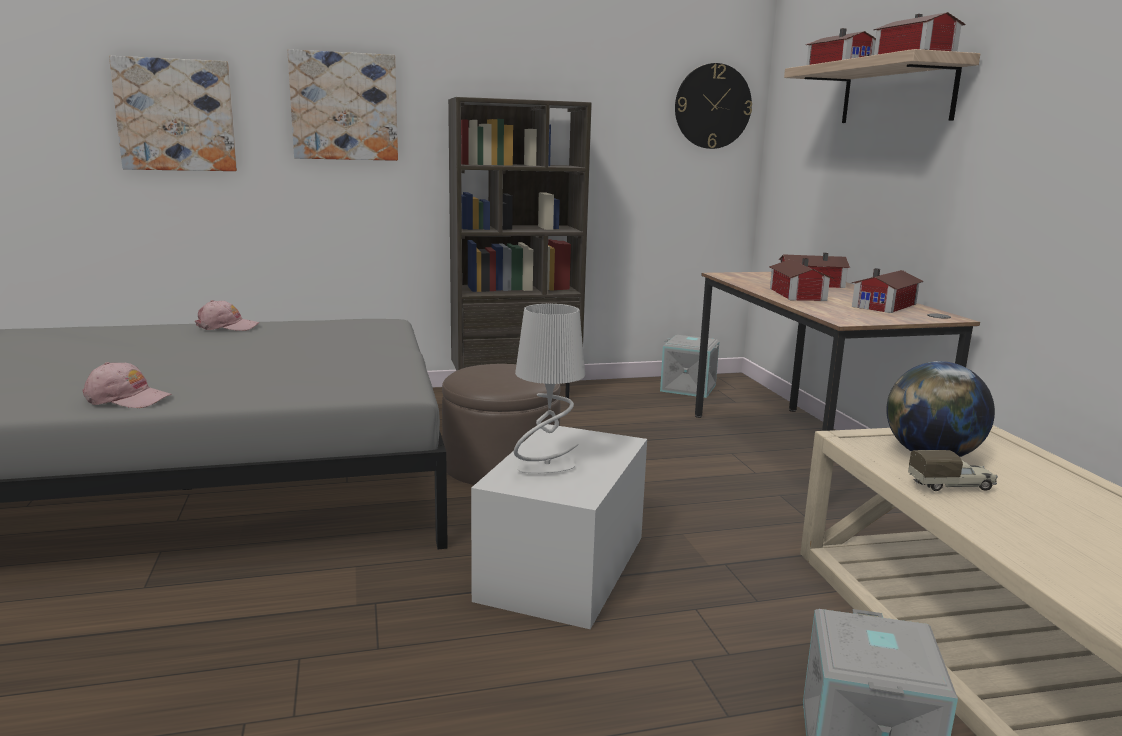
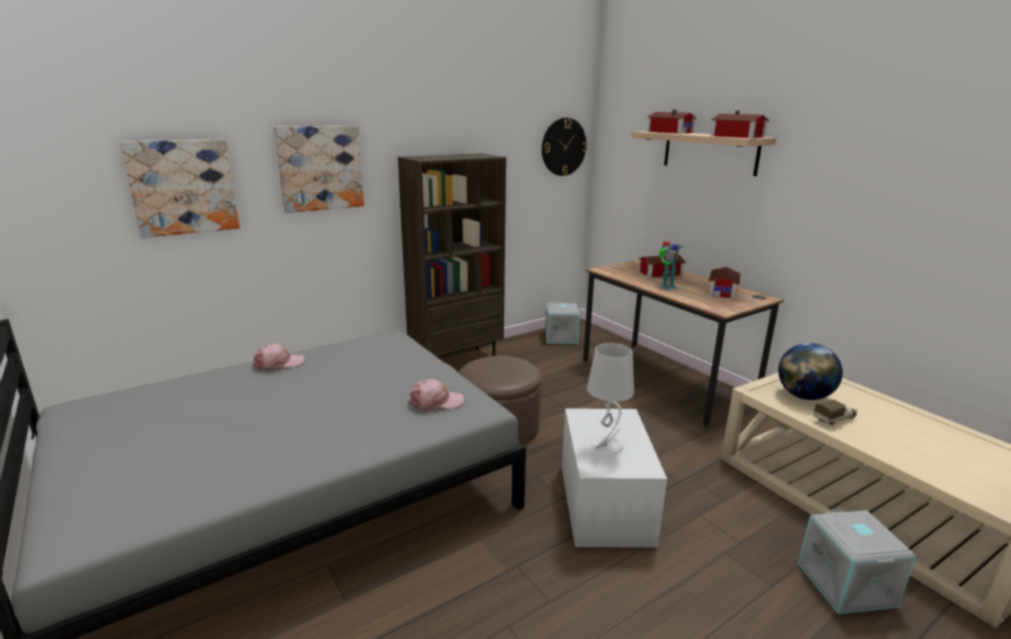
camera: 20 degrees left, 5 degrees up
(127, 398) = (300, 462): pink cap -> pink cap (436, 402)
(796, 294) = (666, 287): toy house -> toy robot

